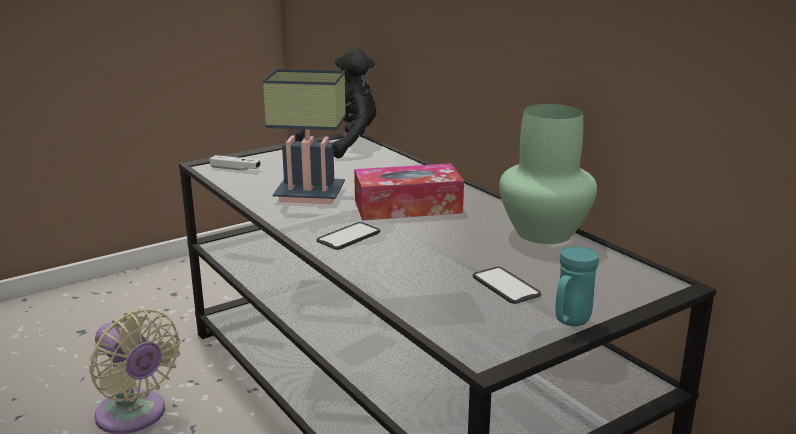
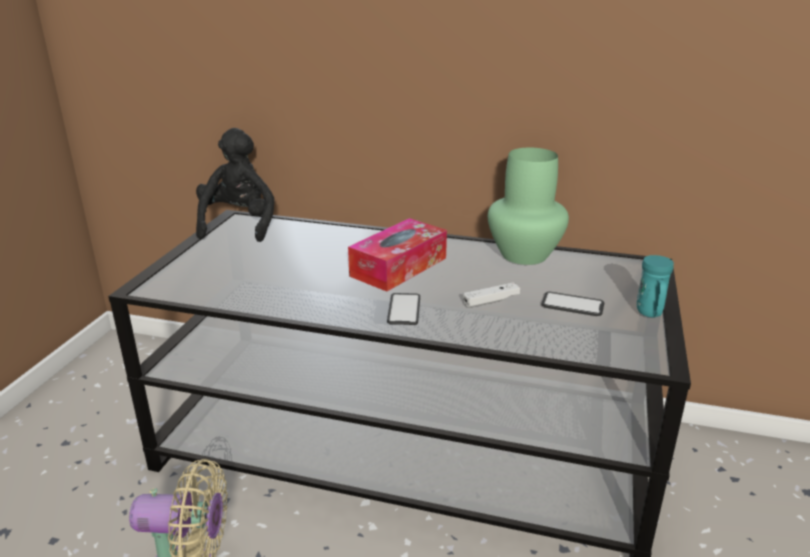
camera: 40 degrees left, 5 degrees up
(235, 169) = (181, 282): white game controller -> white game controller (491, 301)
(306, 196) = (300, 286): table lamp -> none

